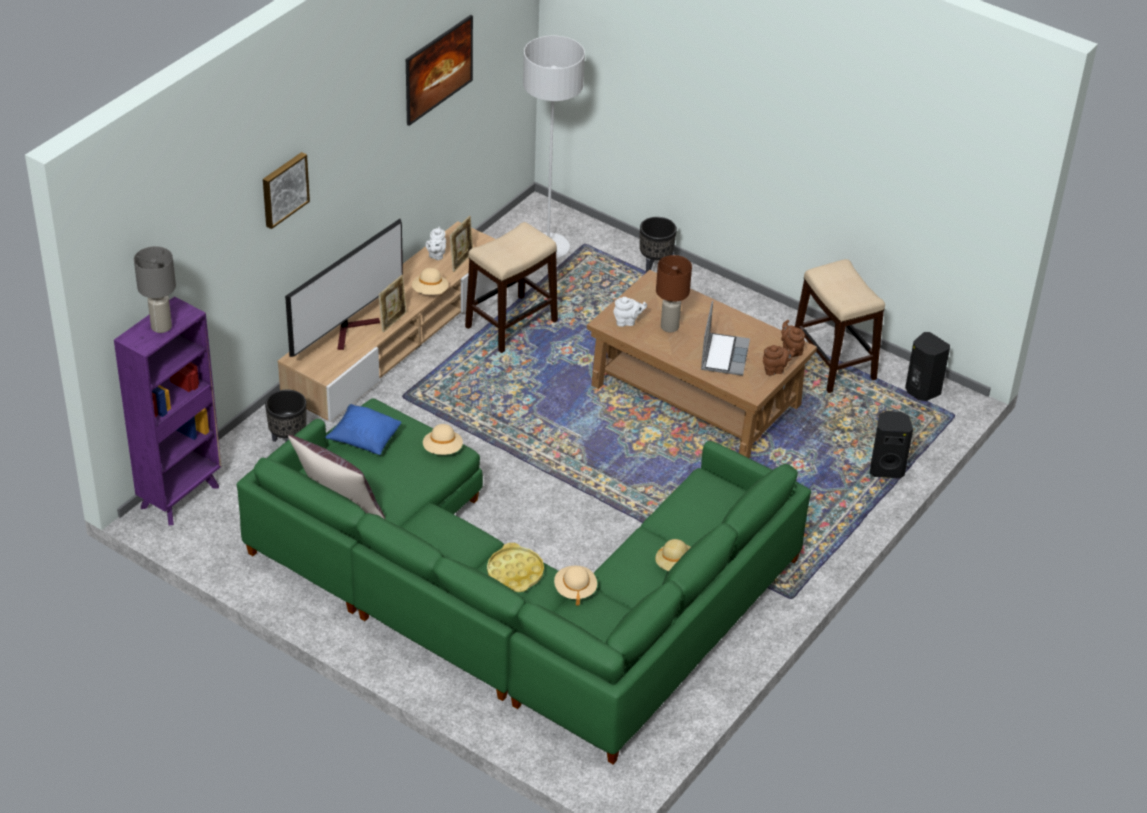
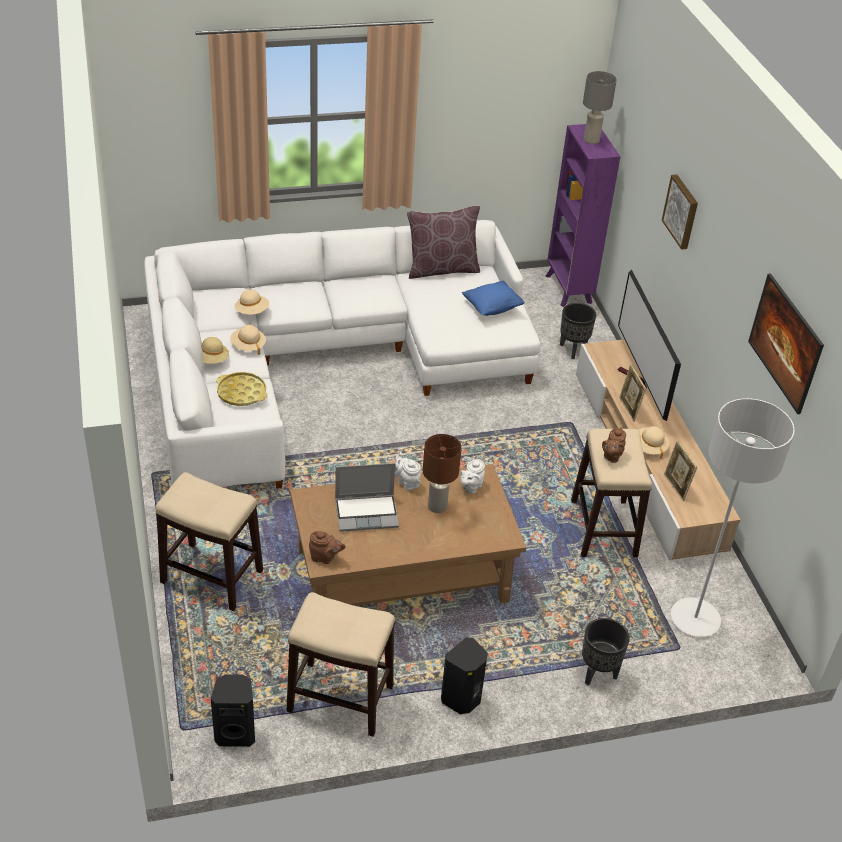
camera: 130 degrees right, 0 degrees up
(436, 255) = (697, 478): white teapot -> white teapot (407, 482)
(443, 450) = (446, 337): beige hat -> beige hat (248, 346)
(515, 572) = (297, 297): yellow tray -> yellow tray (241, 393)
(516, 594) = (322, 363): green sofa -> white sofa
(724, 355) = (367, 513): laptop -> laptop turned 60 degrees counterclockwise
(775, 370) = (314, 530): brown teapot -> brown teapot (611, 456)
(833, 488) = (211, 576): none -> stool
(886, 468) = (188, 626): black speaker -> black speaker (462, 699)

